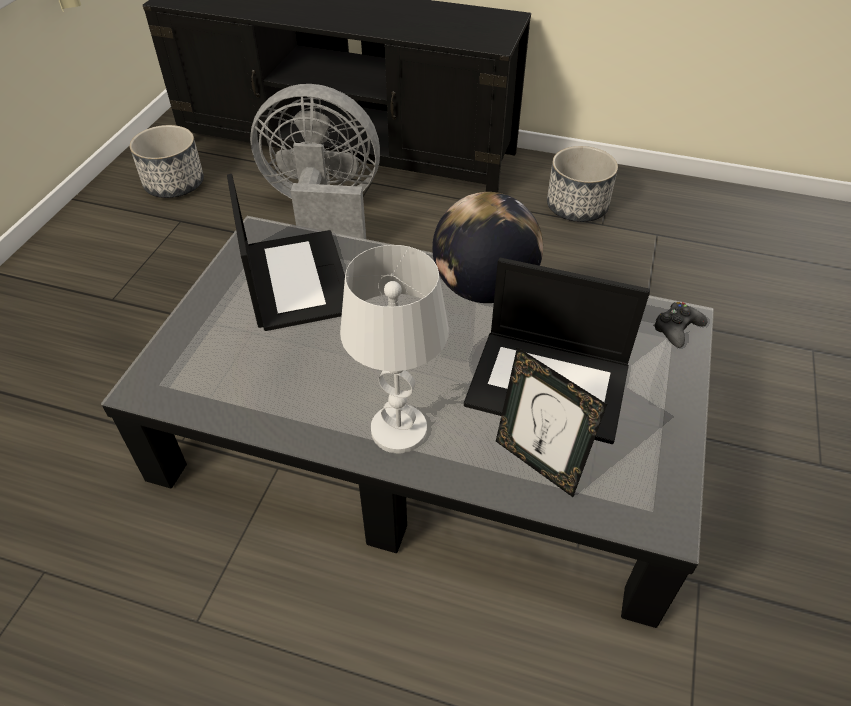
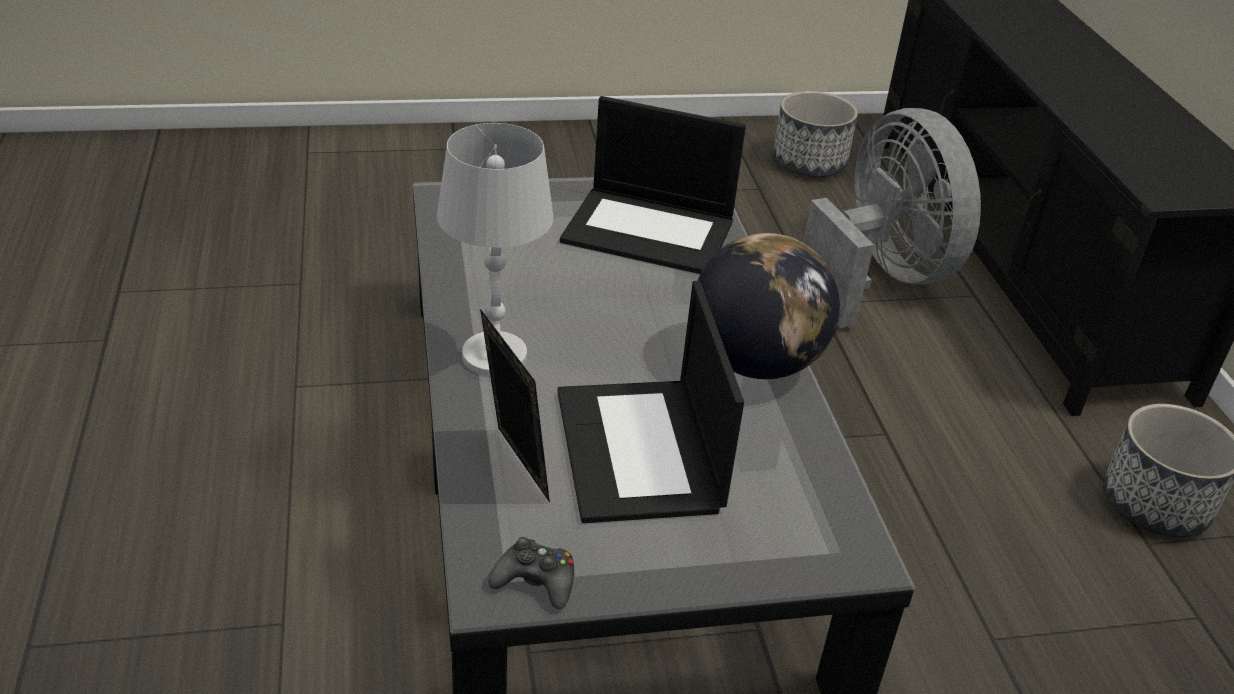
camera: 60 degrees right, 10 degrees down
(295, 279) = (651, 231): laptop -> laptop turned 60 degrees clockwise
(538, 463) = (514, 467): picture frame -> picture frame turned 135 degrees clockwise
(676, 329) = (834, 551): black game controller -> black game controller (536, 581)

